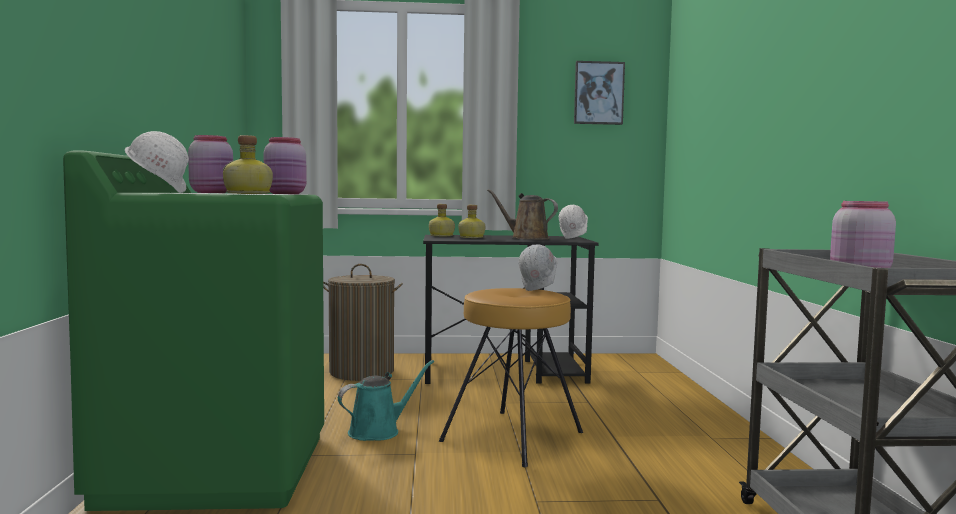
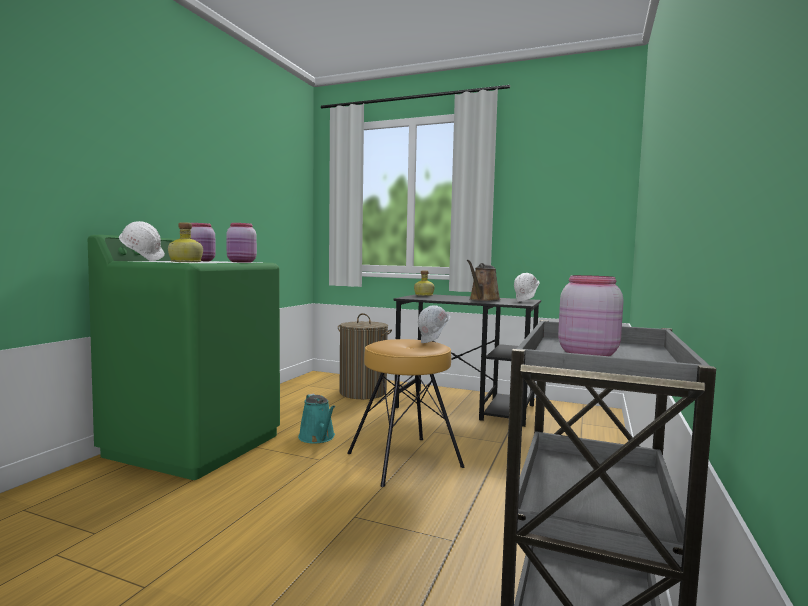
camera: 25 degrees right, 0 degrees up
(378, 431) = (318, 438): turquoise watering can -> turquoise watering can turned 75 degrees clockwise
(471, 237) = (440, 297): bottle -> none
(526, 238) = (483, 300): brown watering can -> brown watering can turned 120 degrees counterclockwise
(598, 93) = (570, 176): picture -> none

